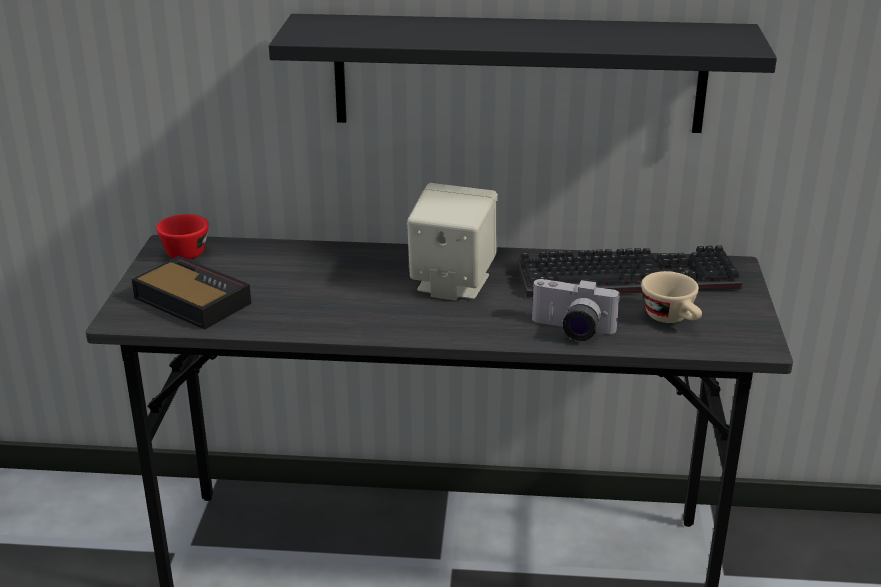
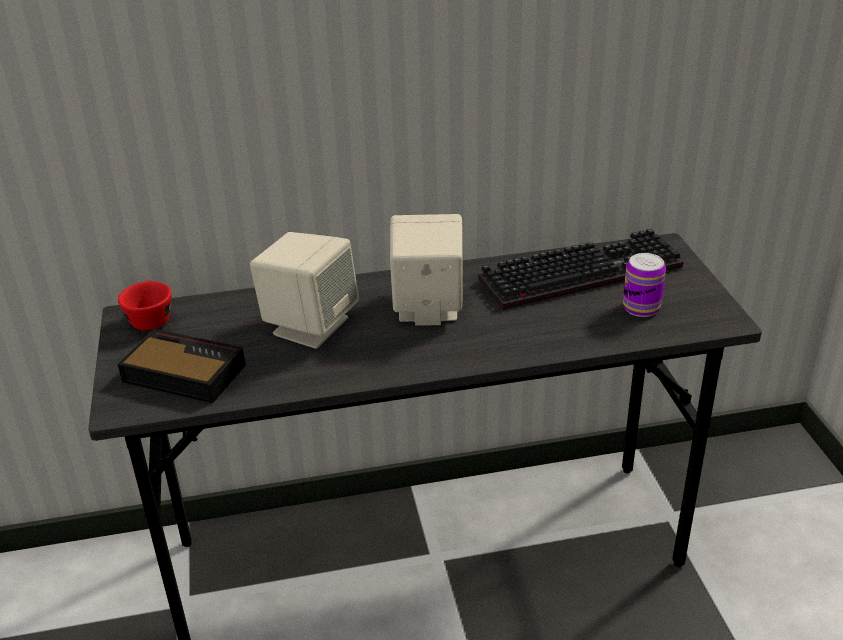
camera: 15 degrees left, 5 degrees up
(329, 280) = (310, 325): none -> beige speaker
(519, 73) = (458, 96): black shelf -> none
(571, 330) = (560, 336): camera -> none
(672, 319) = (641, 307): beige cup -> can

